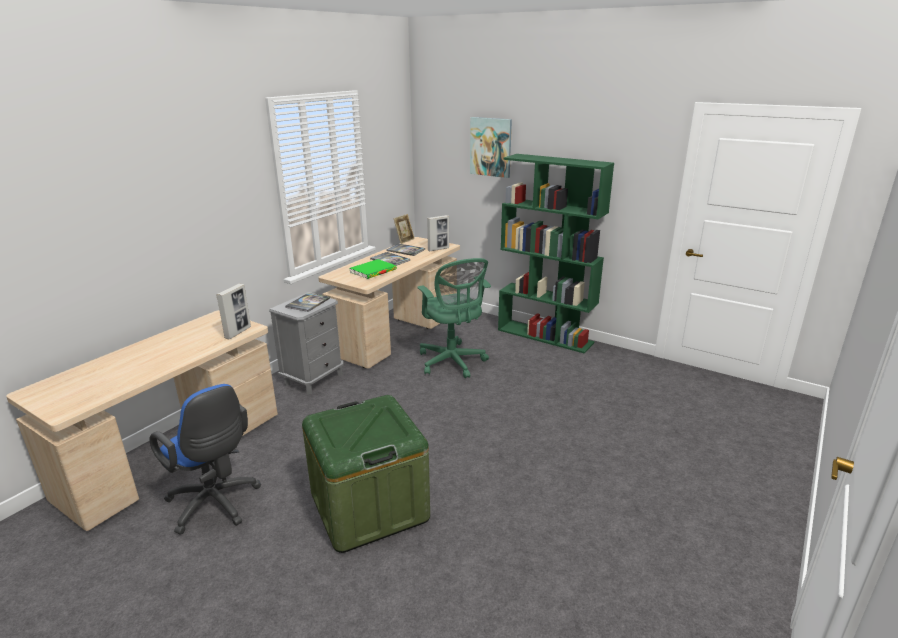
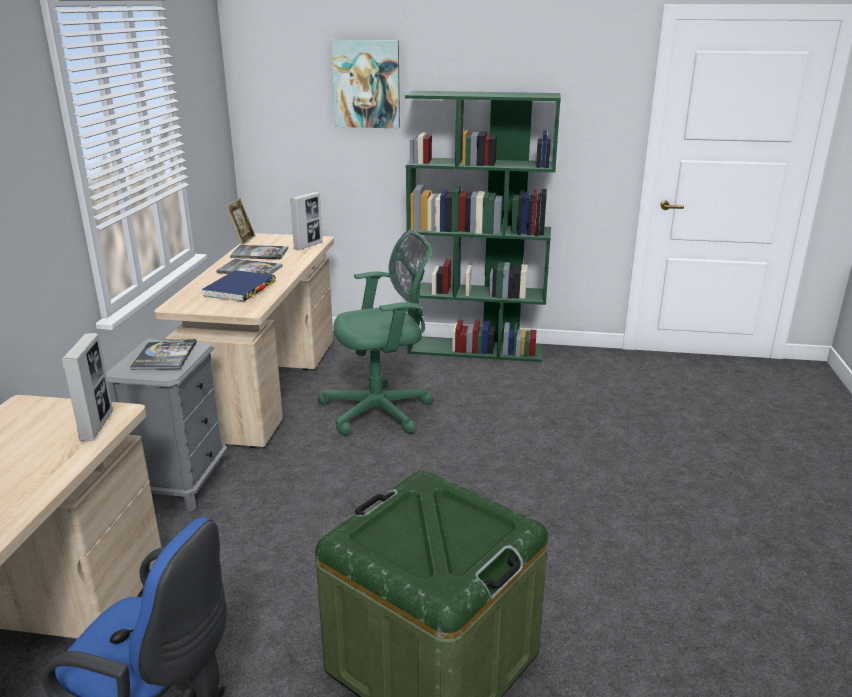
camera: 25 degrees left, 0 degrees up
(373, 271) = (240, 289): green book -> blue book
(452, 363) = (382, 410): green office chair -> green office chair turned 60 degrees counterclockwise

